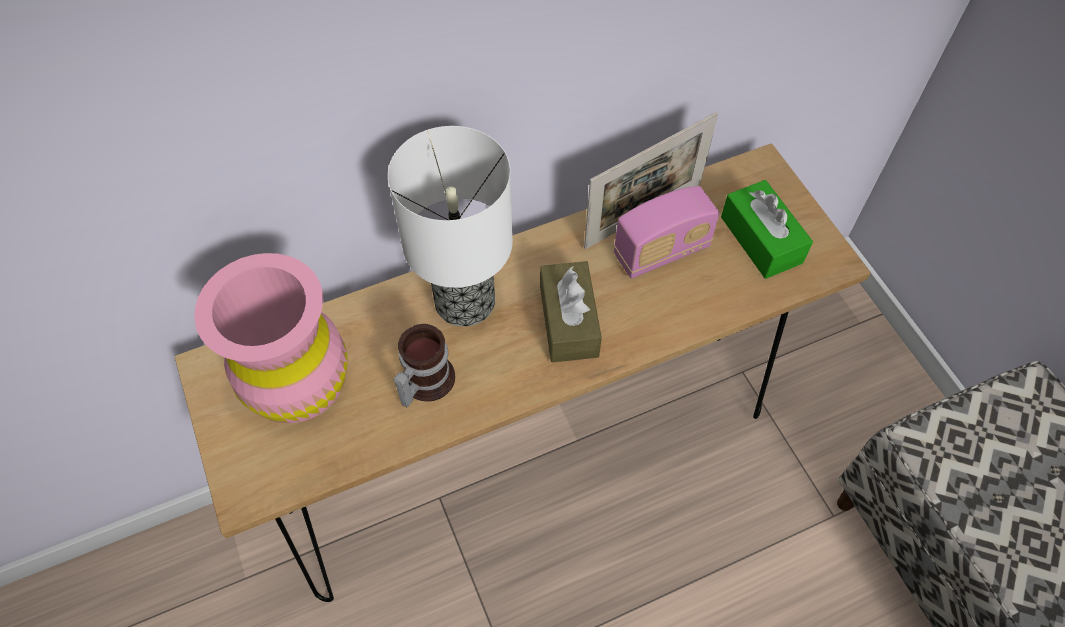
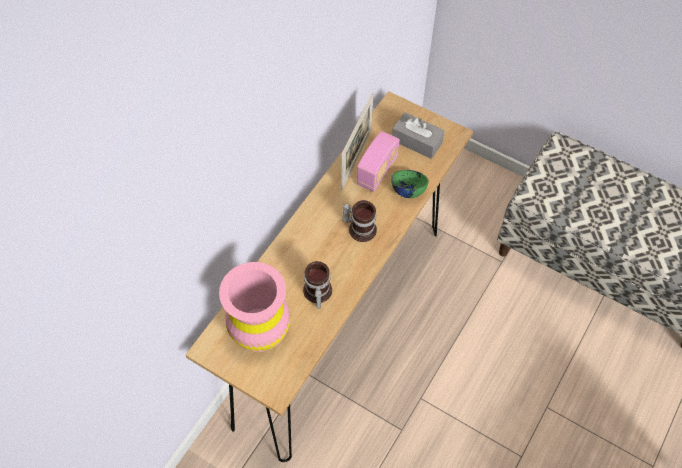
camera: 35 degrees left, 0 degrees up
(463, 301) = (304, 246): table lamp -> none
(568, 321) = (360, 228): brown tissue box -> mug
(689, 307) = (408, 190): none -> green bowl
(761, 239) = (417, 141): green tissue box -> grey tissue box

